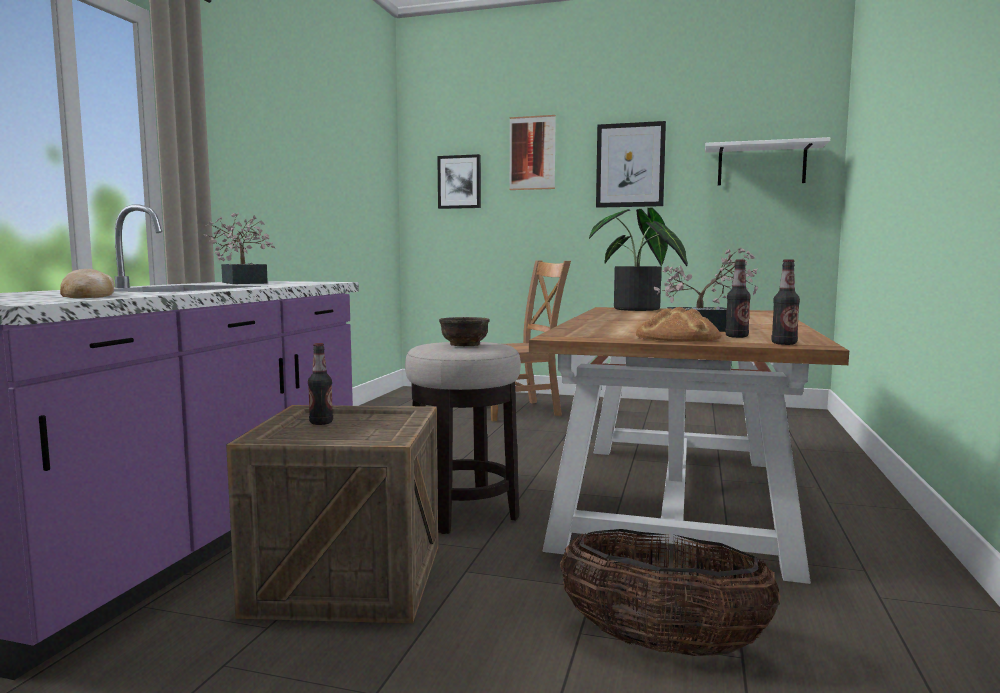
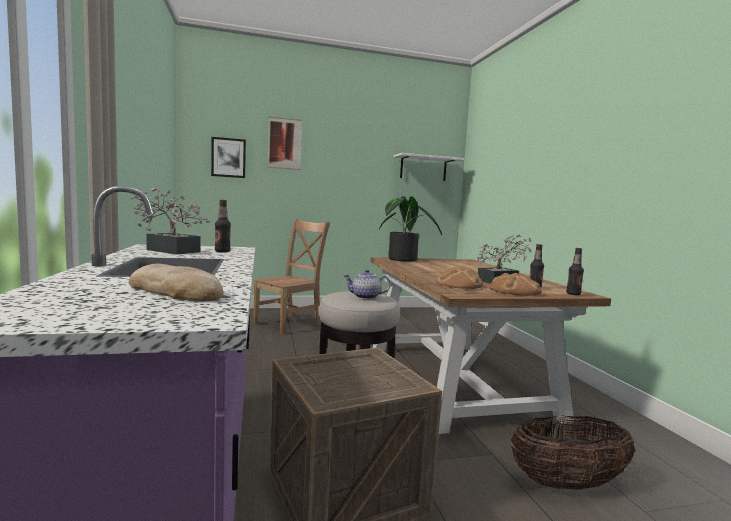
camera: 30 degrees left, 0 degrees up
(321, 423) = (329, 375): bottle -> bottle (222, 251)
(464, 345) = (365, 297): brown bowl -> teapot
(609, 330) = (459, 284): none -> bread
(630, 165) = (349, 159): picture -> none

